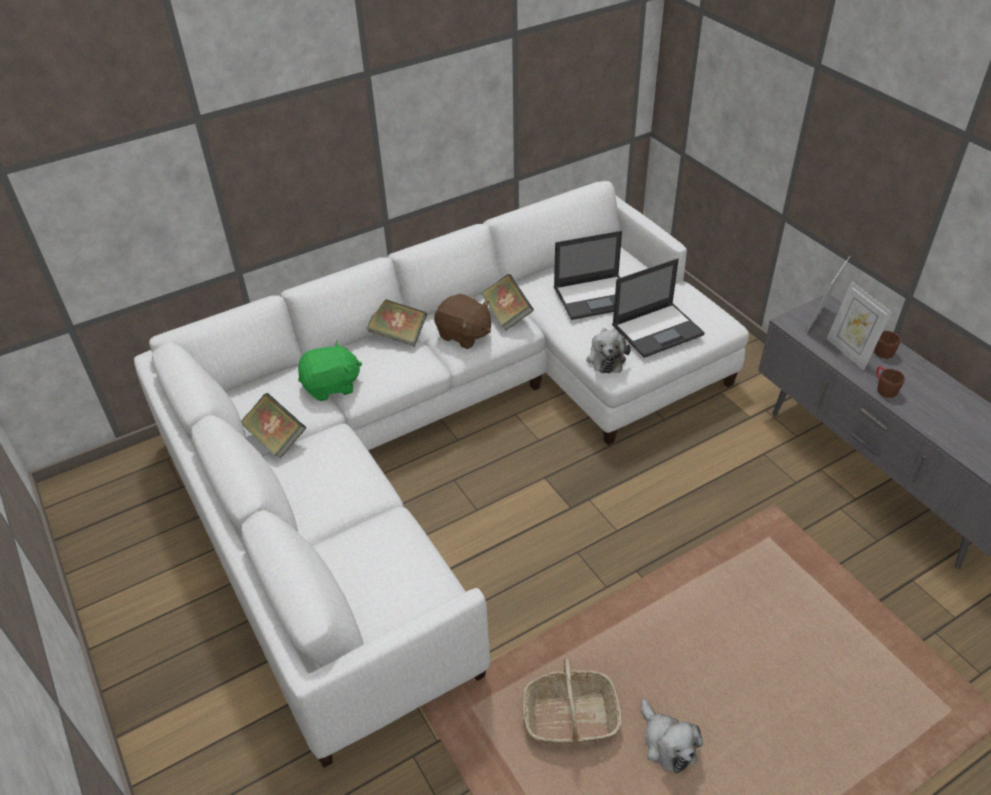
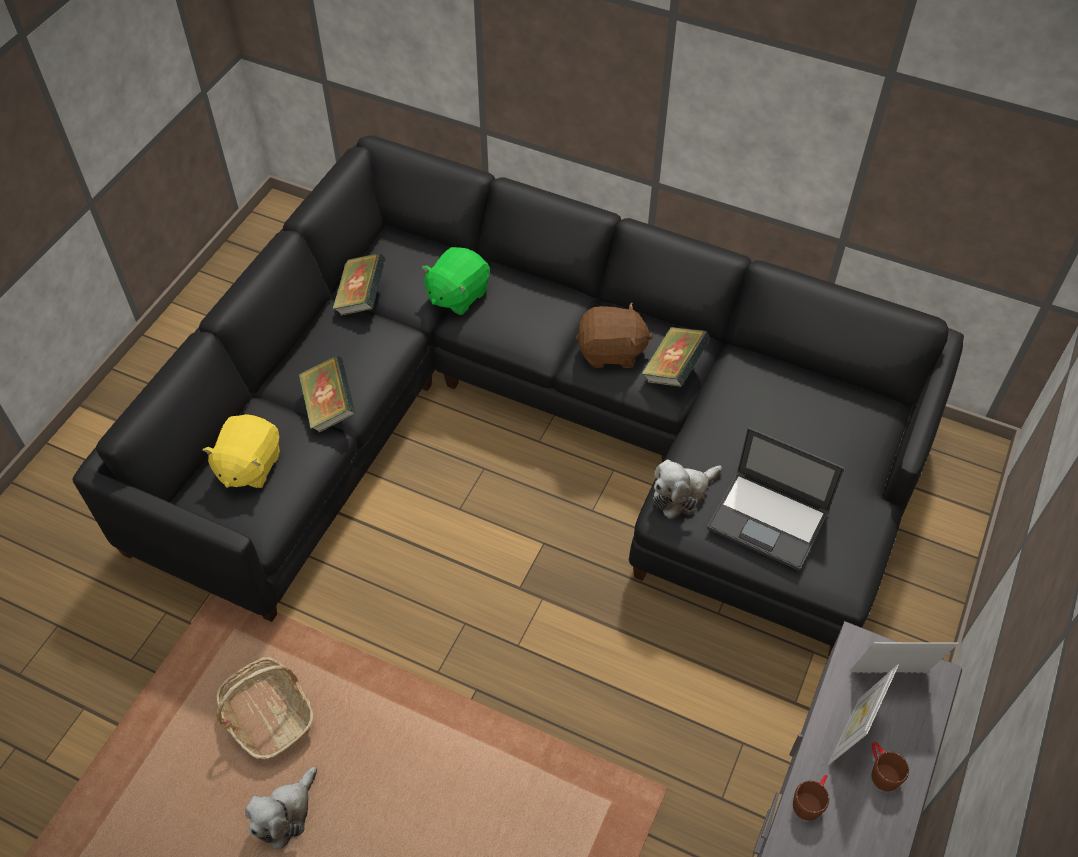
camera: 55 degrees right, 10 degrees up
(331, 386) = (457, 295): green plush toy -> green plush toy turned 90 degrees clockwise
(377, 578) = (249, 466): none -> yellow plush toy
(398, 335) = (567, 301): book -> book (329, 407)
(442, 436) = (533, 426): white sofa -> black sofa
(464, 335) = (611, 352): brown plush toy -> brown plush toy turned 90 degrees counterclockwise
(595, 297) = (774, 432): laptop -> none

